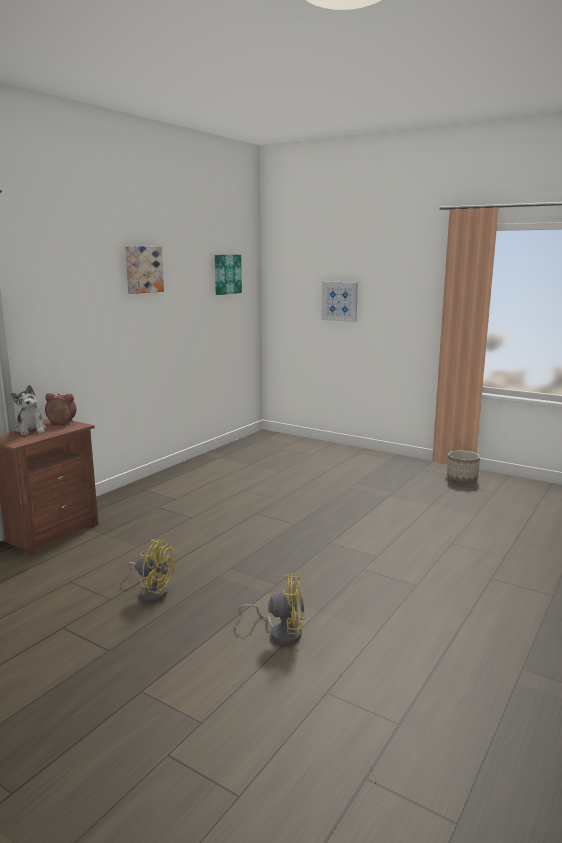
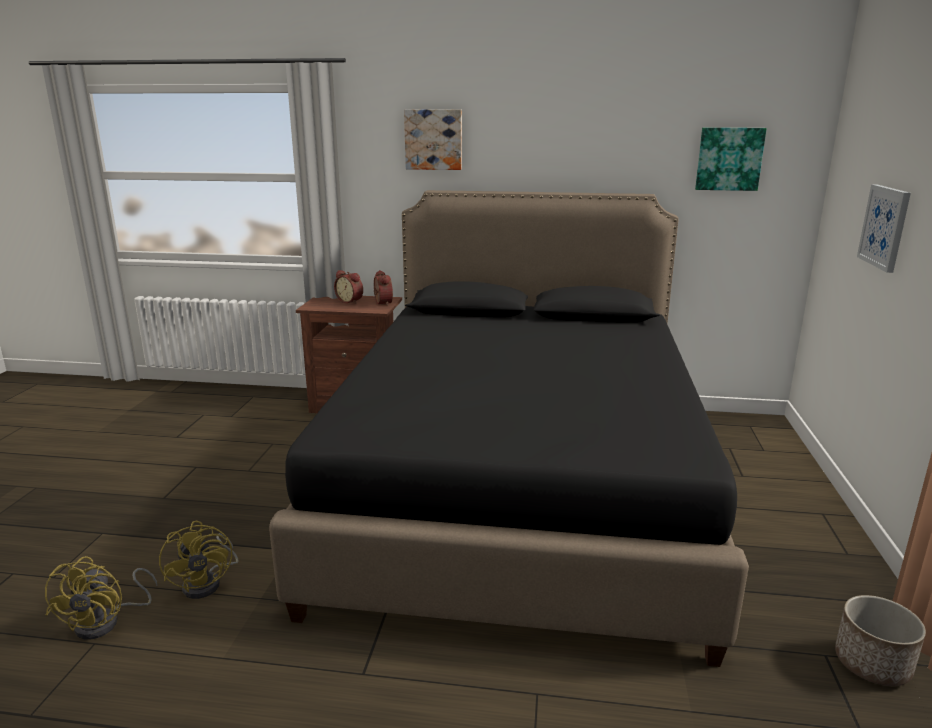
camera: 65 degrees right, 5 degrees up
(31, 430) = (350, 301): plush toy -> alarm clock
(143, 269) = (550, 146): picture -> picture (434, 139)
(152, 591) = (269, 485): yellow fan -> yellow fan (107, 622)
(265, 506) = (517, 489): none -> black bed

